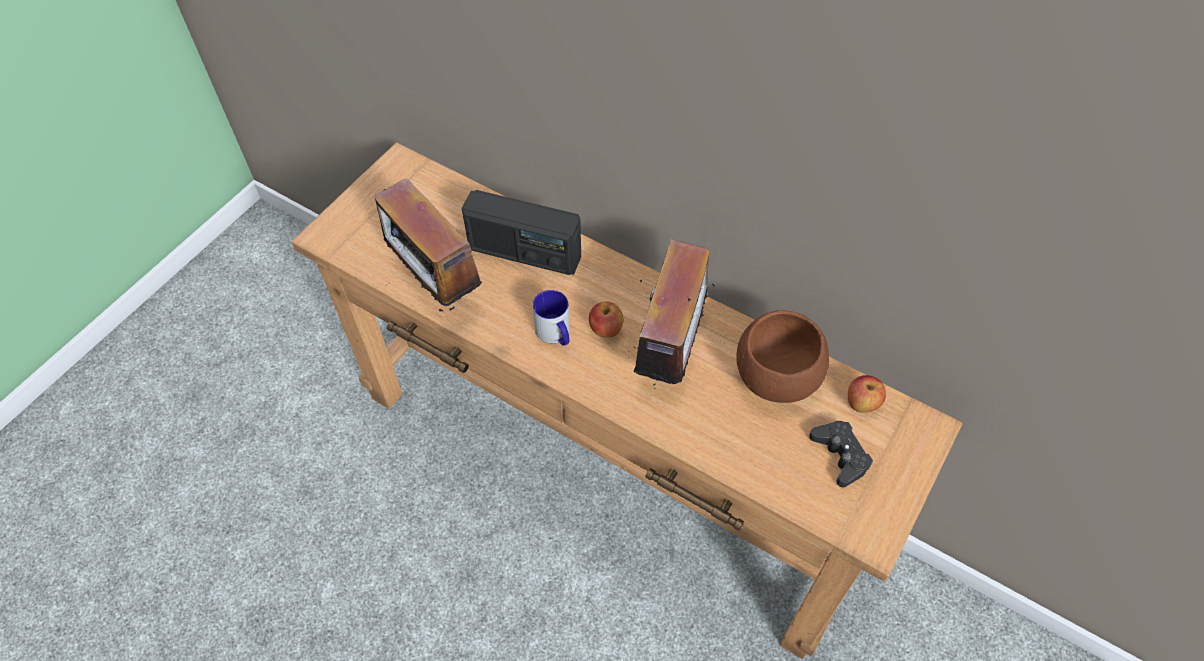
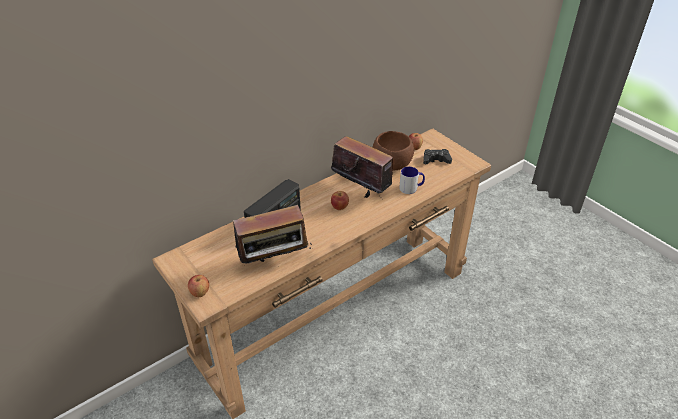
camera: 70 degrees left, 15 degrees down
(344, 220) = (200, 293): none -> apple
(555, 334) = (333, 224): mug -> mug (411, 188)

